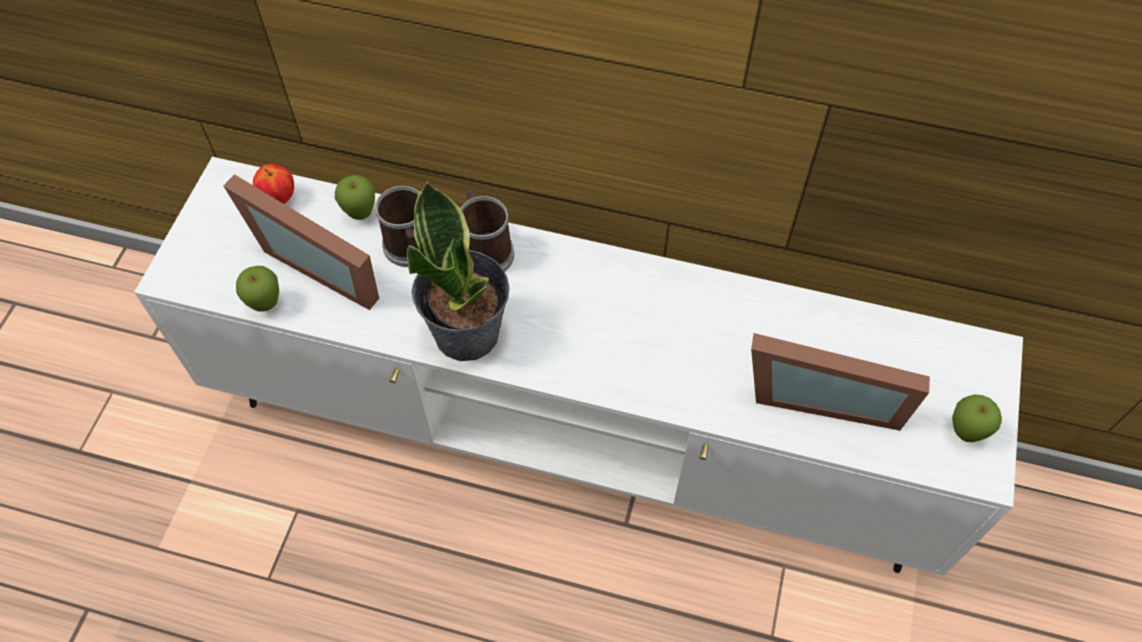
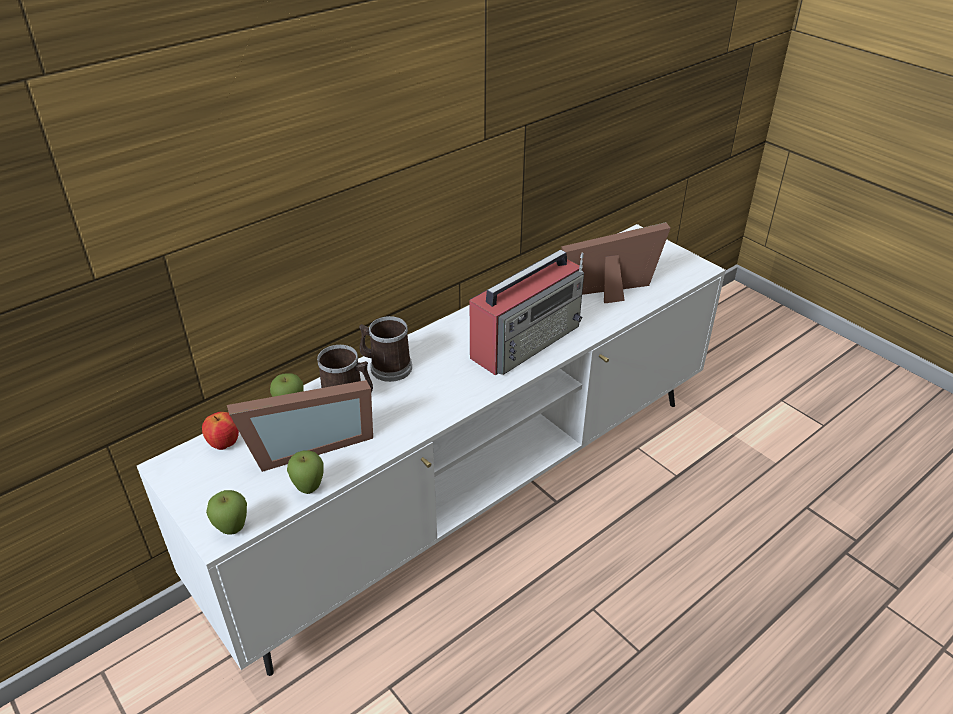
camera: 55 degrees left, 20 degrees down
(468, 332) = (440, 401): potted plant -> none
(640, 353) = (527, 340): none -> radio
(821, 394) = (613, 293): picture frame -> picture frame turned 150 degrees counterclockwise
(964, 433) = (674, 263): apple -> apple (233, 530)

